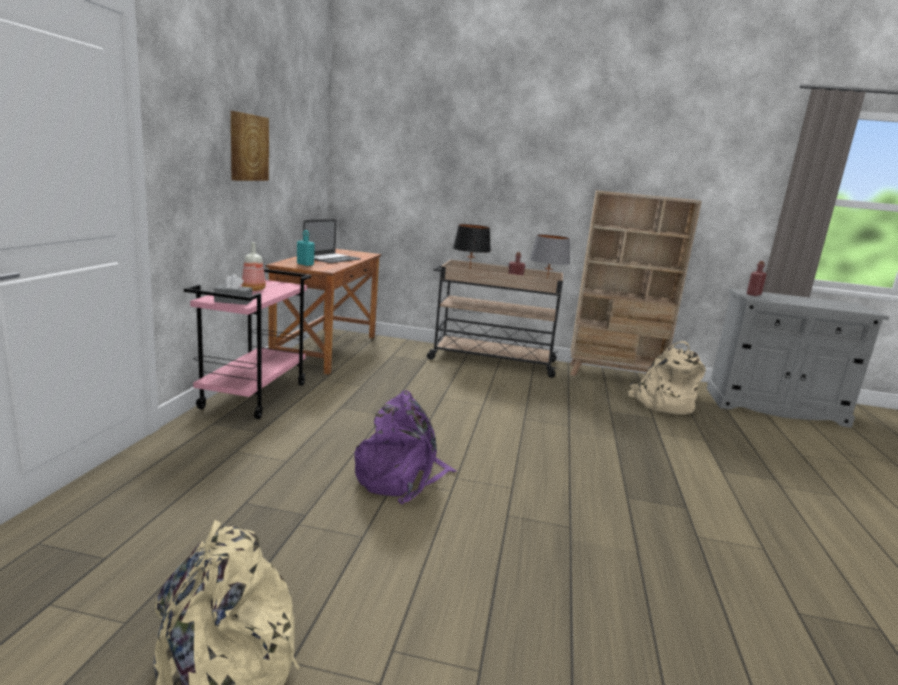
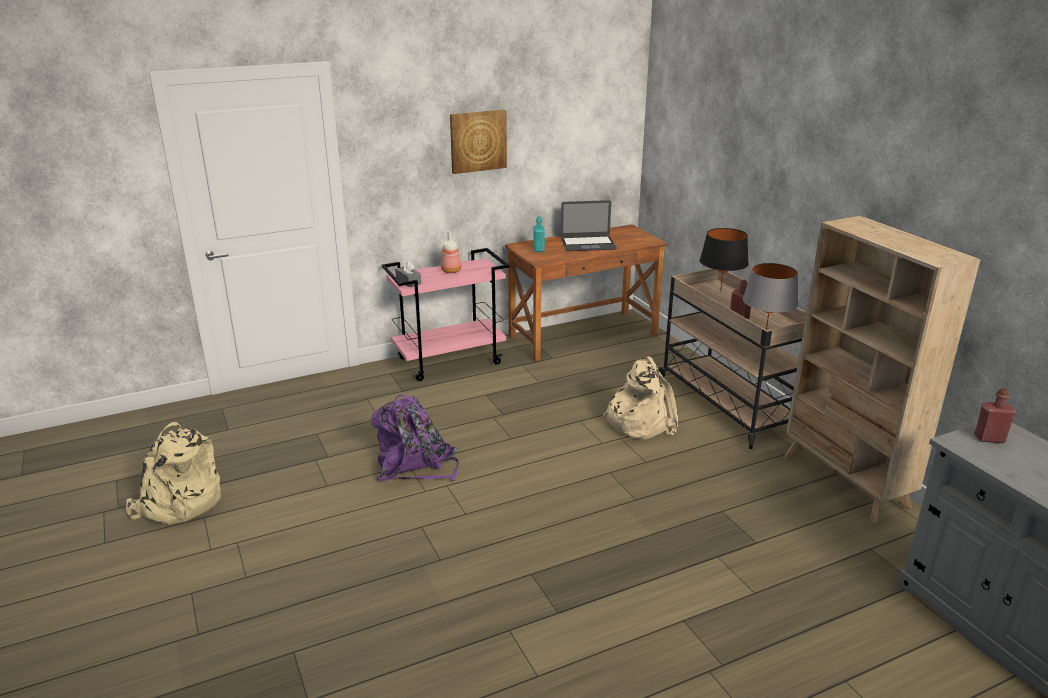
camera: 55 degrees right, 10 degrees up
(662, 404) = (816, 538): beige backpack -> beige backpack (640, 422)

